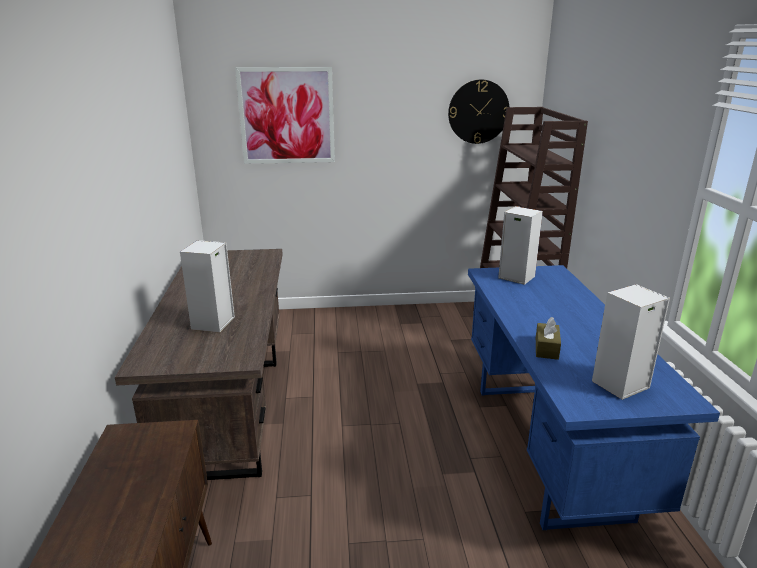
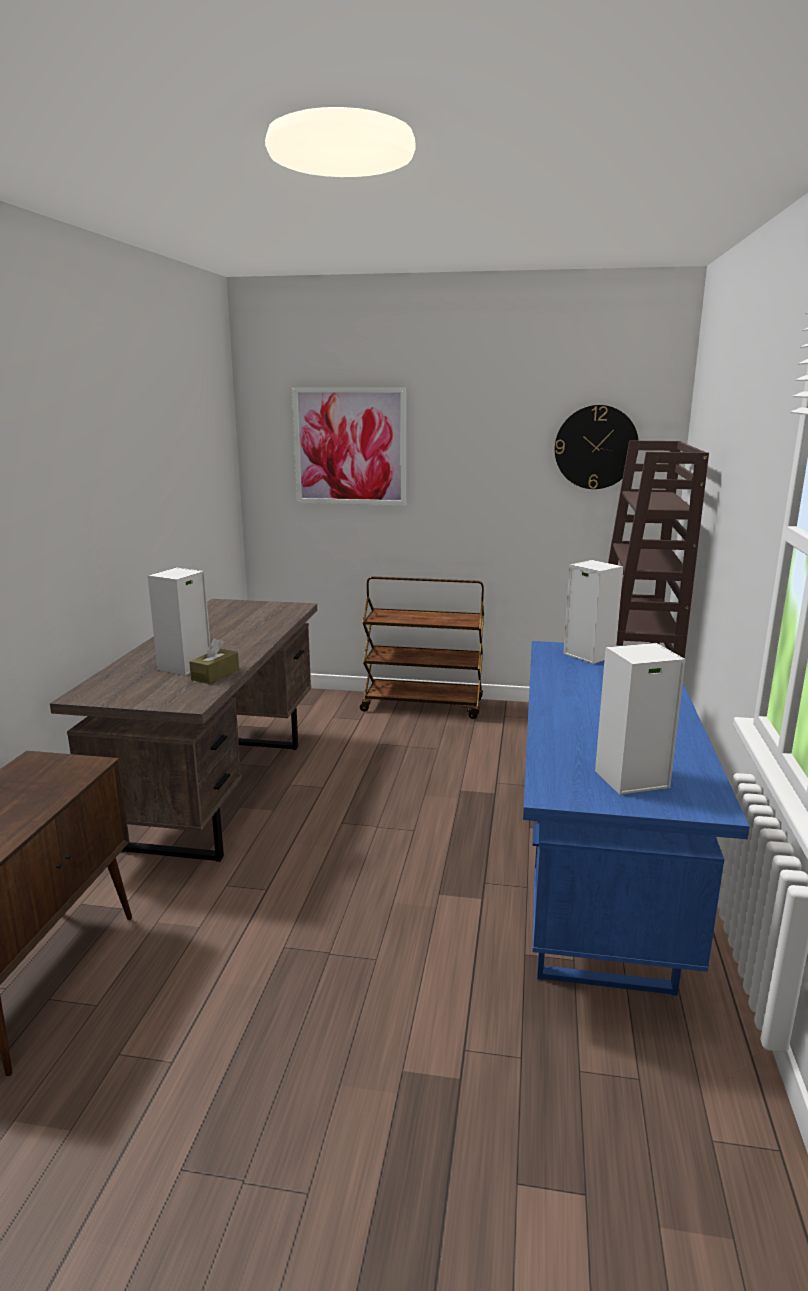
camera: 15 degrees right, 5 degrees down
(356, 315) = (423, 705): none -> brown cart
(546, 348) = (563, 731): brown tissue box -> brown tissue box (215, 675)

